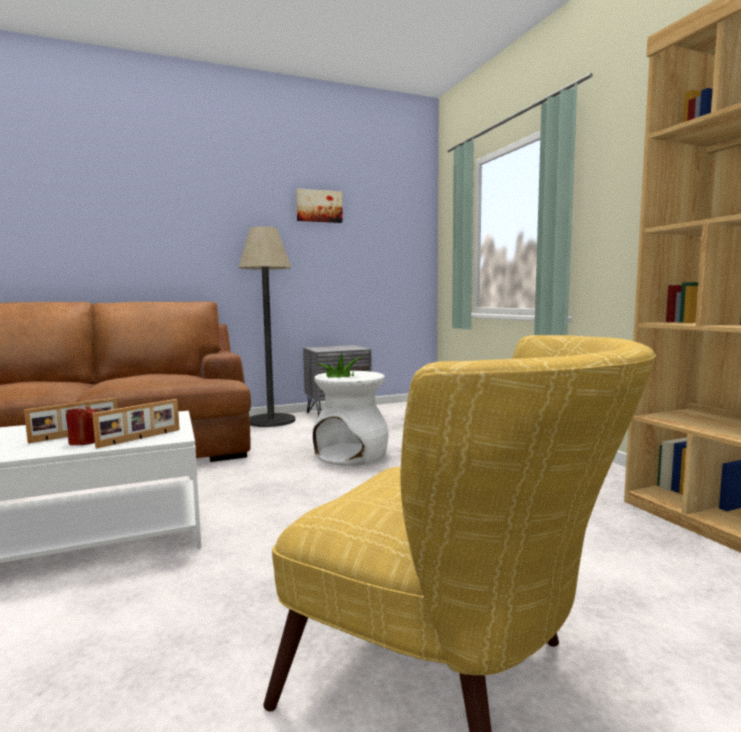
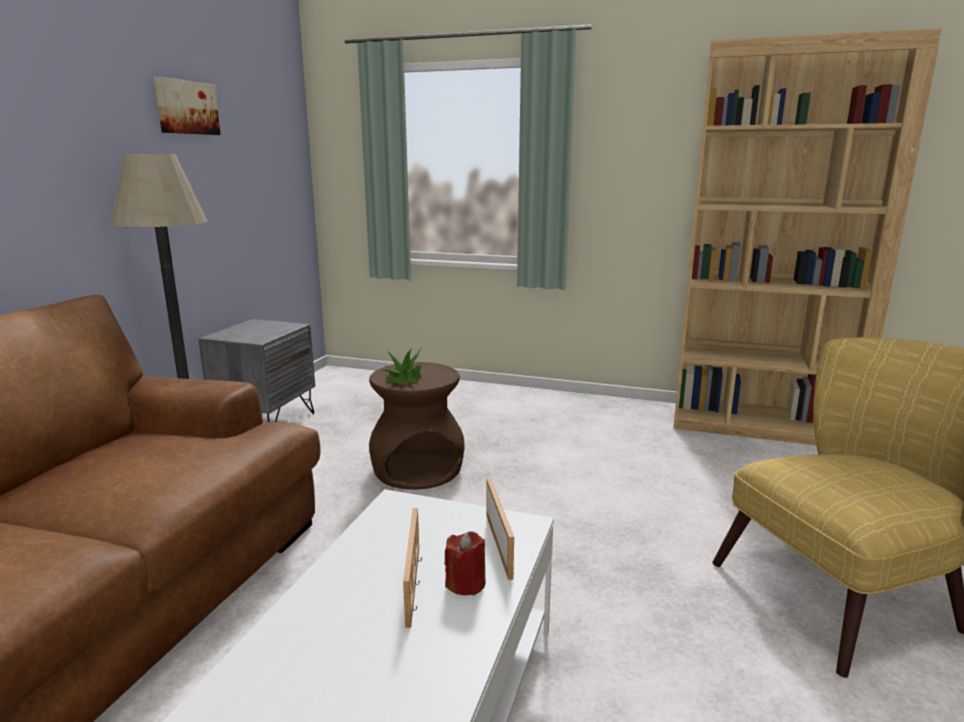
camera: 50 degrees left, 10 degrees up
(352, 455) = (418, 469): white stool -> brown stool

